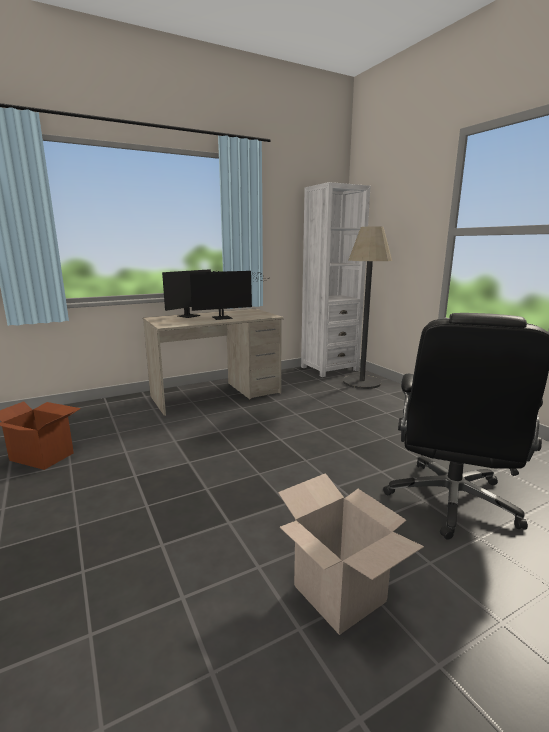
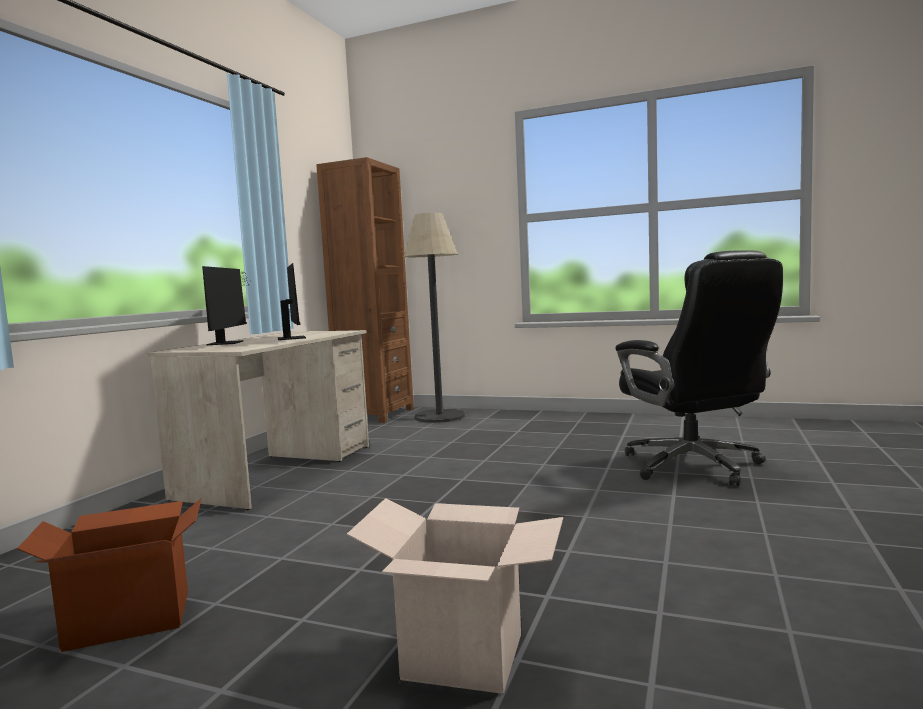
camera: 40 degrees left, 10 degrees down
(225, 317) = (292, 338): monitor -> monitor turned 45 degrees counterclockwise
(329, 368) = (375, 414): white bookcase -> brown bookcase
(339, 593) = (751, 544): cardboard box -> cardboard box (464, 656)

